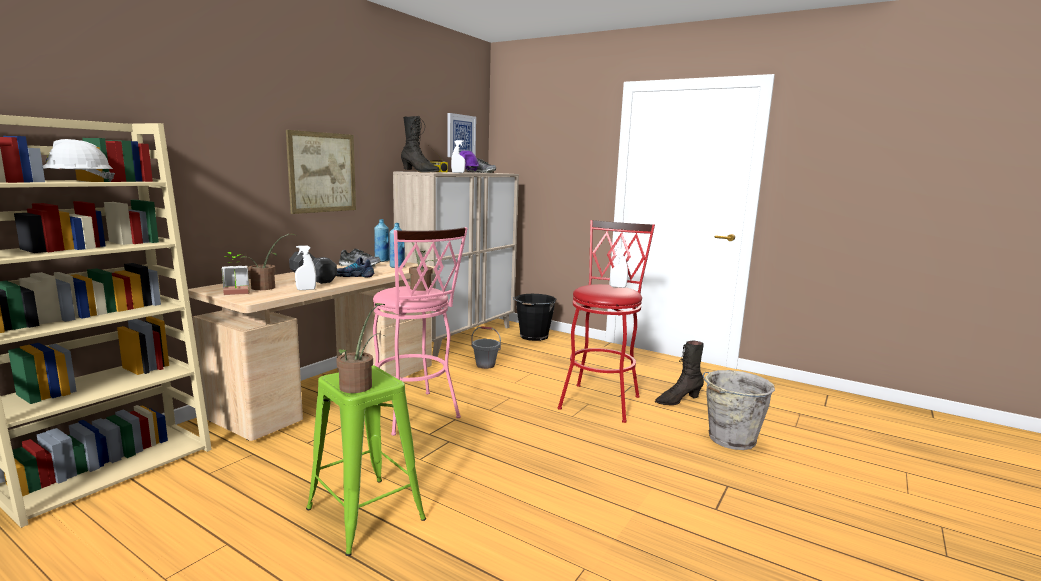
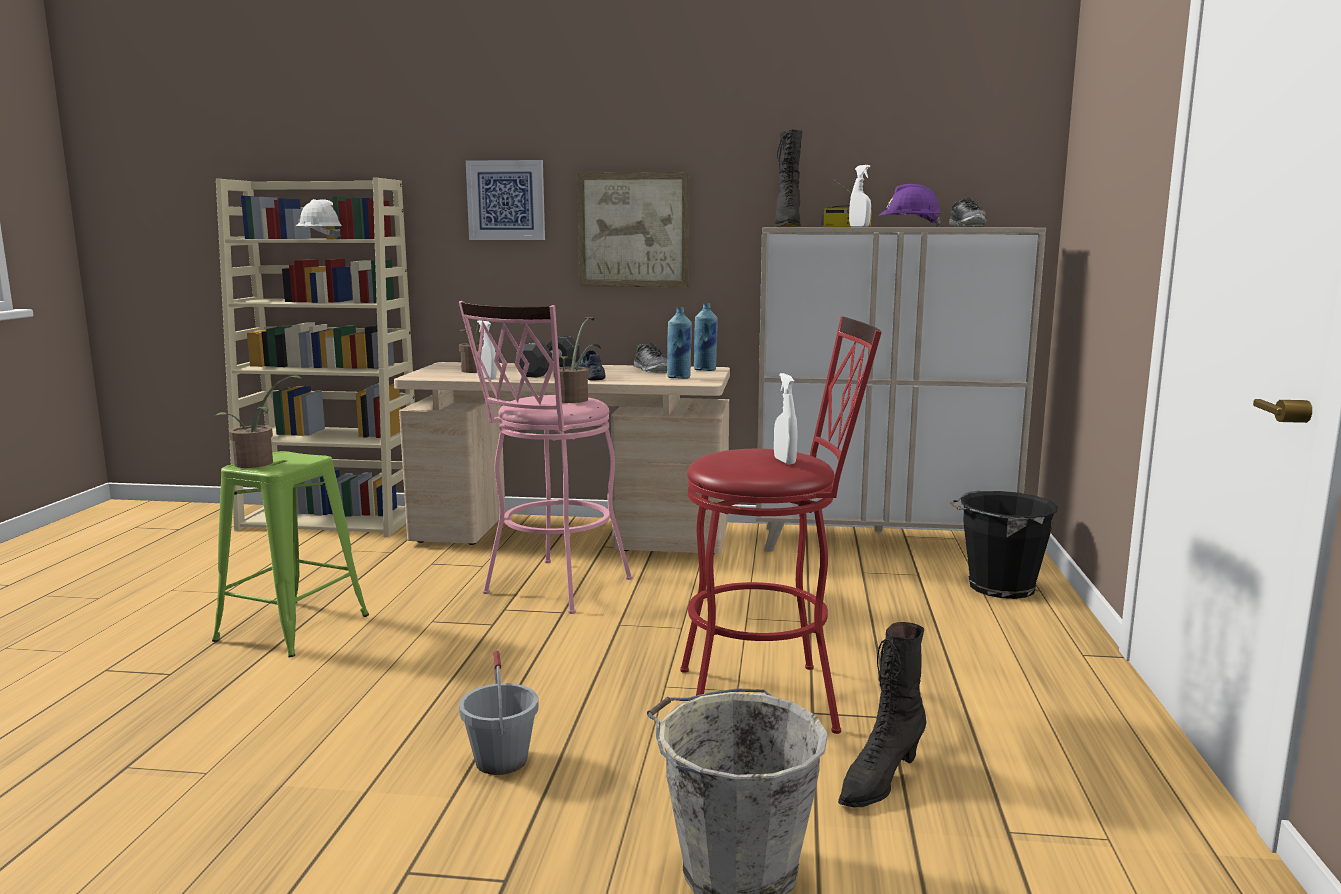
camera: 65 degrees right, 0 degrees up
(236, 294) = (435, 371): potted plant -> none
(460, 136) = (963, 156): picture -> picture (506, 200)
(485, 365) = (788, 585): grey bucket -> grey bucket (500, 760)
(677, 401) = (879, 780): black boot -> black boot turned 90 degrees counterclockwise

